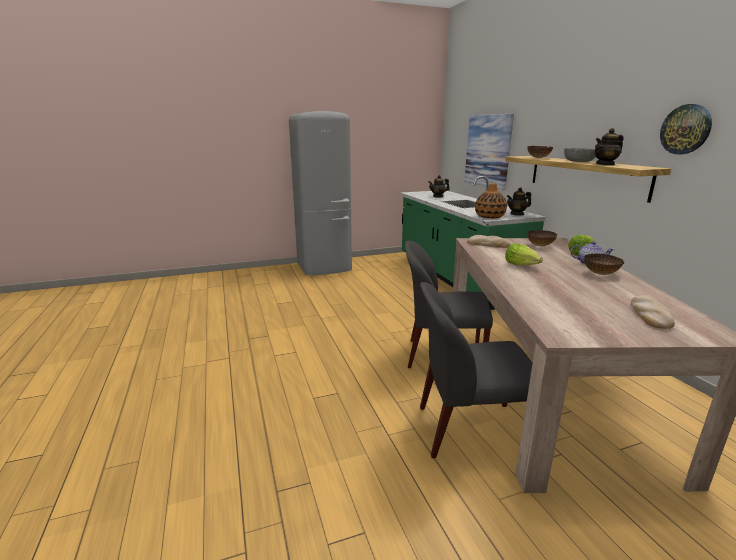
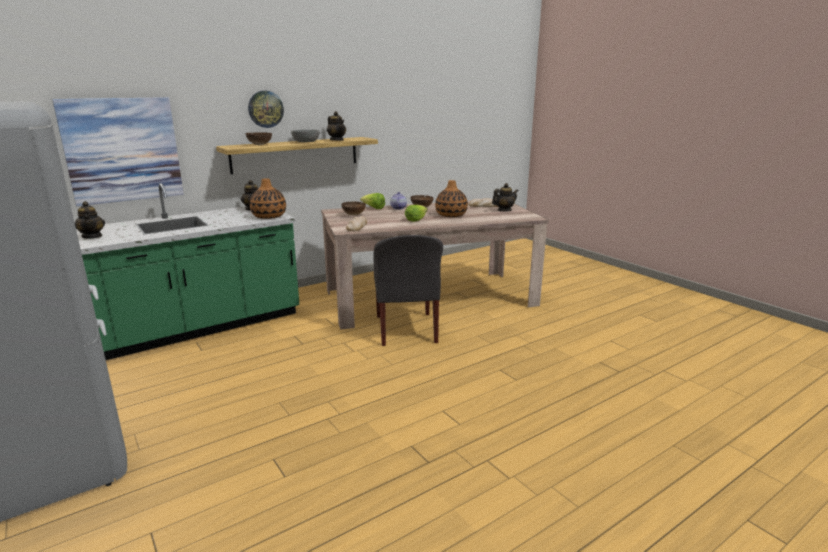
camera: 105 degrees left, 0 degrees up
(468, 429) = (501, 318): grey chair -> none
(556, 283) = (451, 215): none -> vase
(613, 323) = (504, 210): none -> teapot
(685, 129) = (364, 110): wall clock -> wall clock (265, 109)

